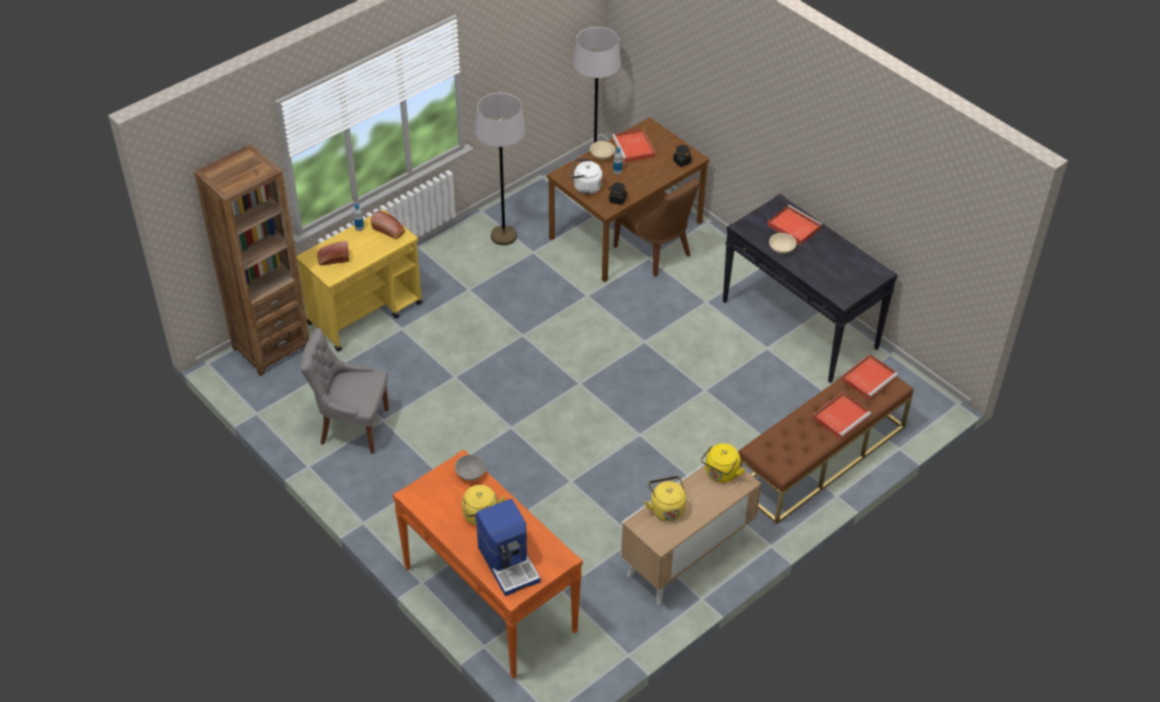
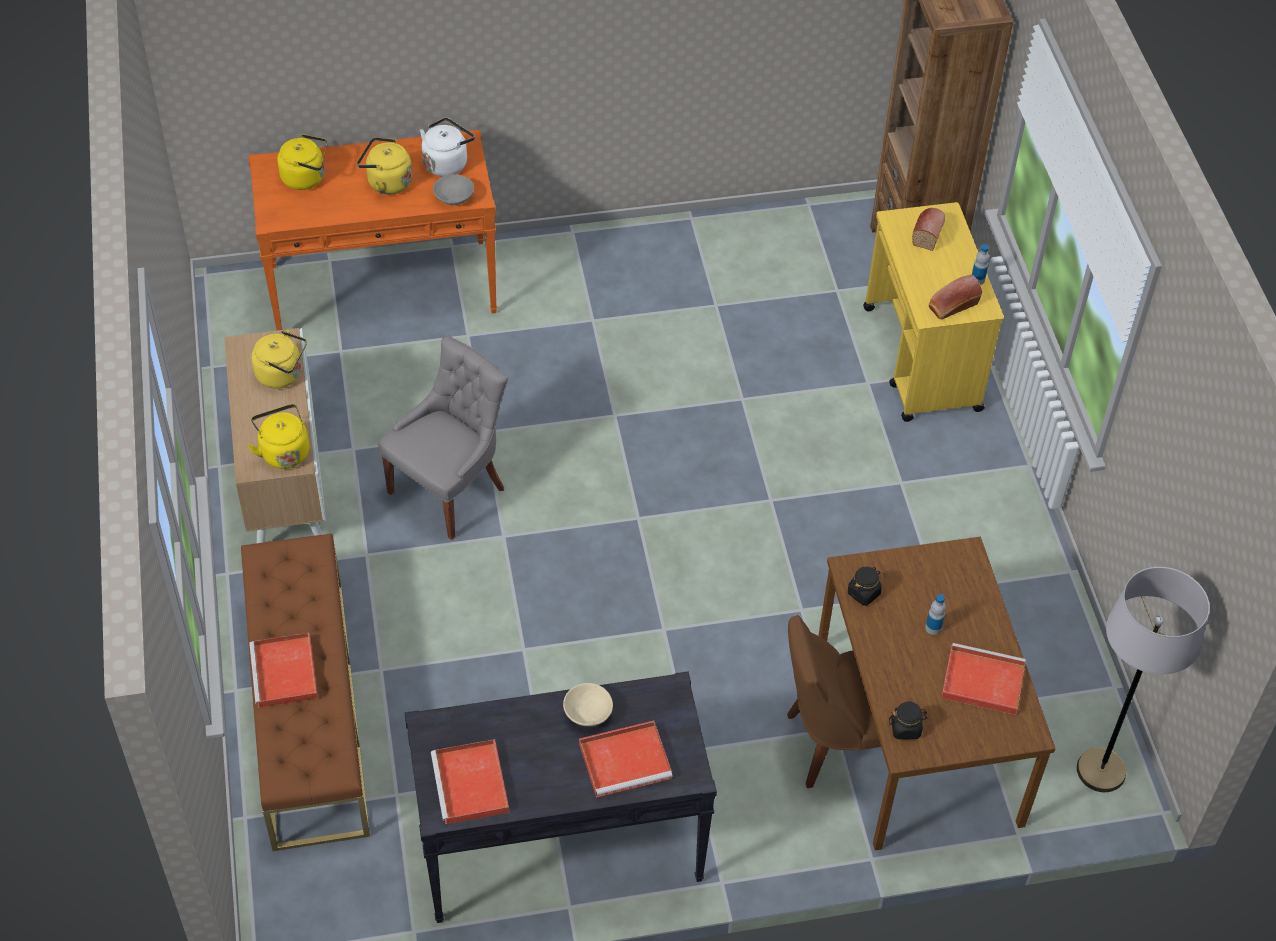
camera: 120 degrees right, 5 degrees up
(352, 427) = (725, 275): grey chair -> grey chair (450, 490)
(503, 236) = (994, 572): grey floor lamp -> none
(509, 563) = (306, 178): coffee machine -> yellow kettle
(585, 187) = (918, 568): white kettle -> white kettle (447, 163)
(602, 155) = (985, 628): beige bowl -> none
(869, 377) = (321, 753): red tray -> red tray (471, 785)

